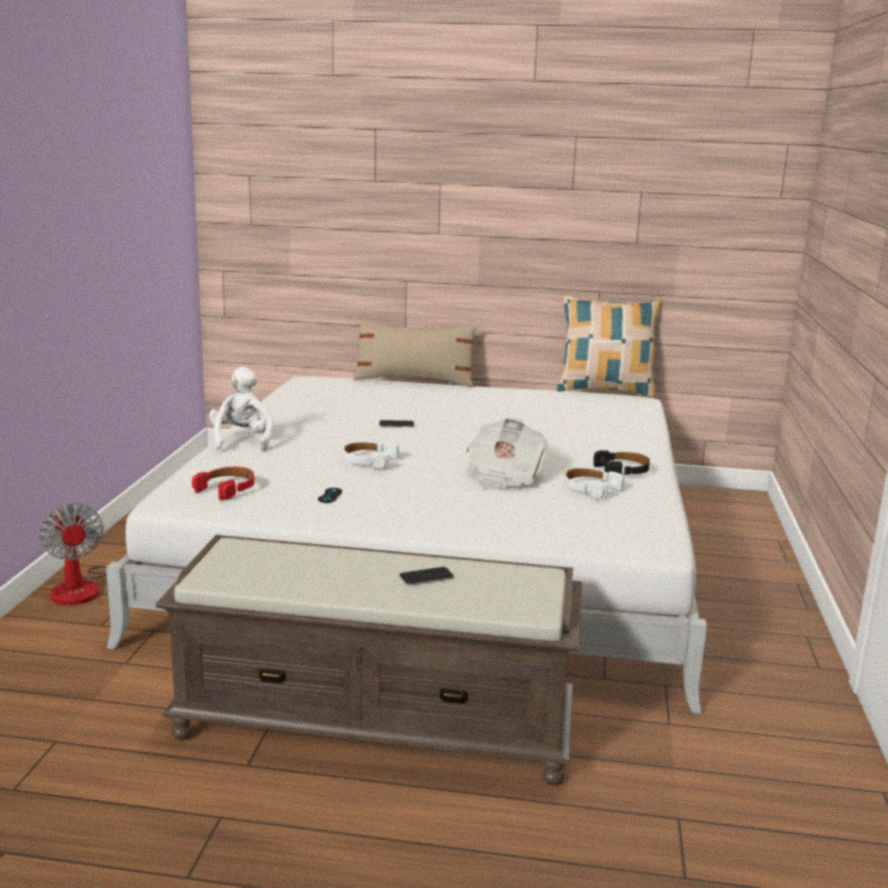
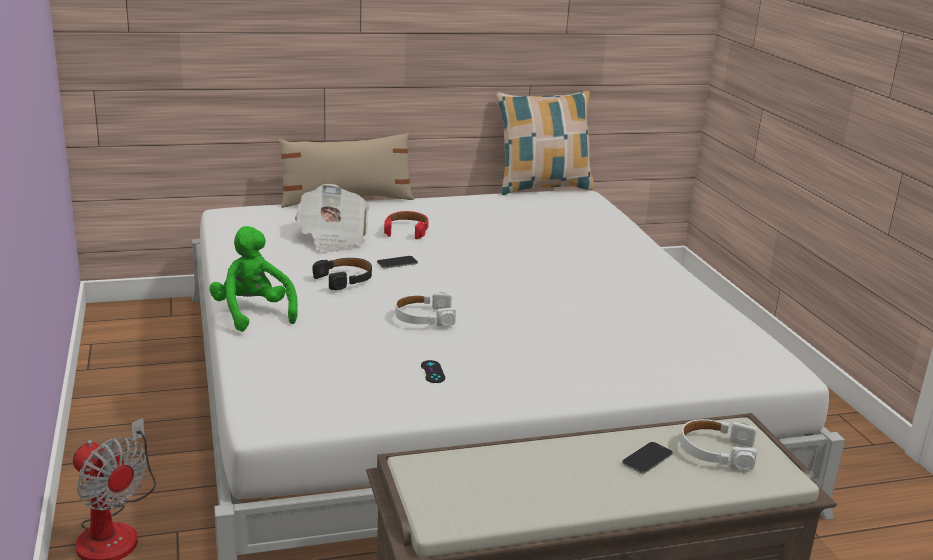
camera: 25 degrees left, 5 degrees up
(227, 489) = (314, 386): red headphones -> red headphones (406, 230)
(242, 441) = (253, 313): white plush toy -> green plush toy
(504, 476) = (569, 311): newspaper -> newspaper (332, 238)
(590, 489) = (658, 312): white headphones -> white headphones (716, 451)
(622, 470) = (660, 284): black headphones -> black headphones (345, 279)

